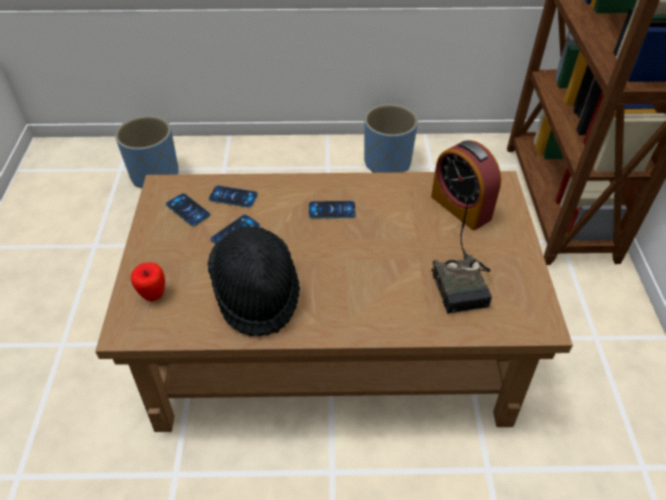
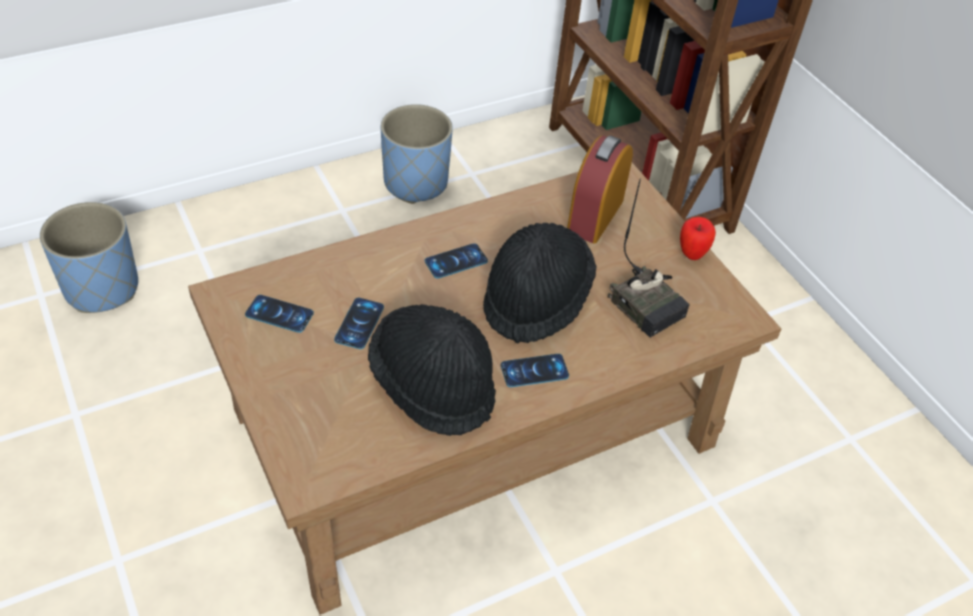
camera: 30 degrees left, 0 degrees up
(153, 294) = (311, 430): apple -> apple (691, 254)
(233, 197) = (326, 280): phone -> phone (534, 371)
(373, 255) = (535, 299): none -> black hat
(460, 207) = (595, 216): alarm clock -> alarm clock turned 90 degrees clockwise

